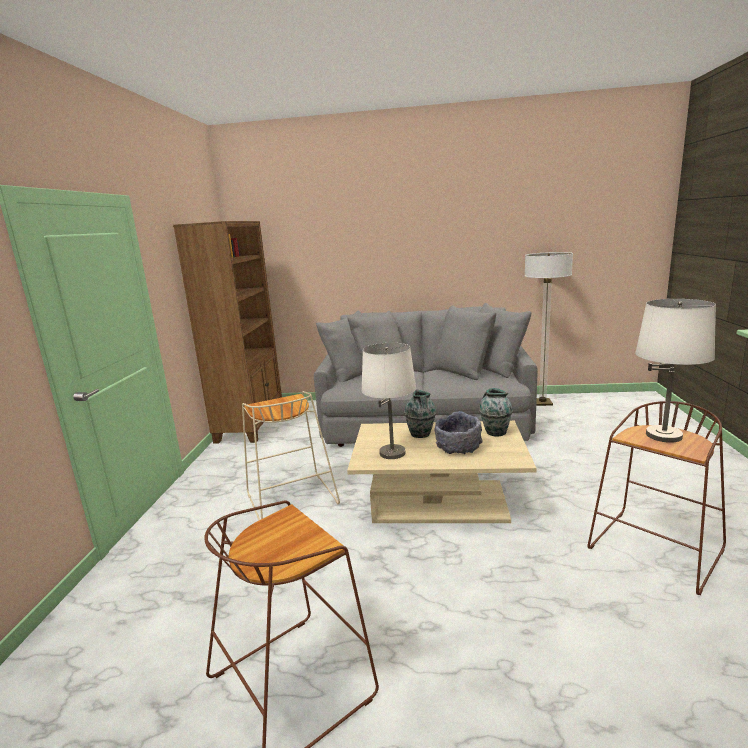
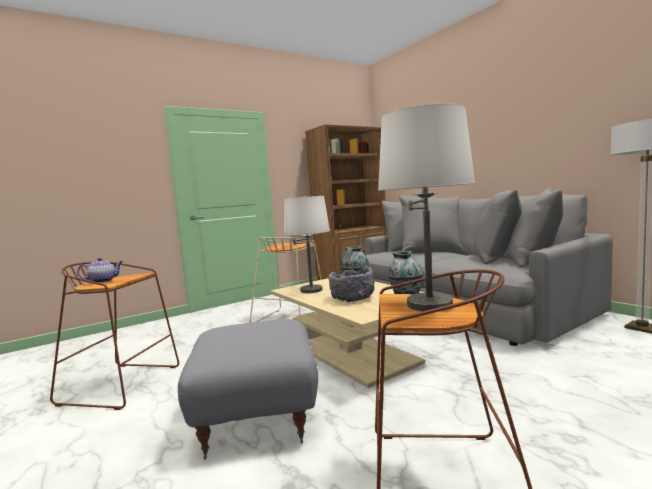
camera: 50 degrees right, 10 degrees down
(273, 549) = (103, 281): none -> teapot
(501, 597) = (256, 417): none -> grey ottoman

